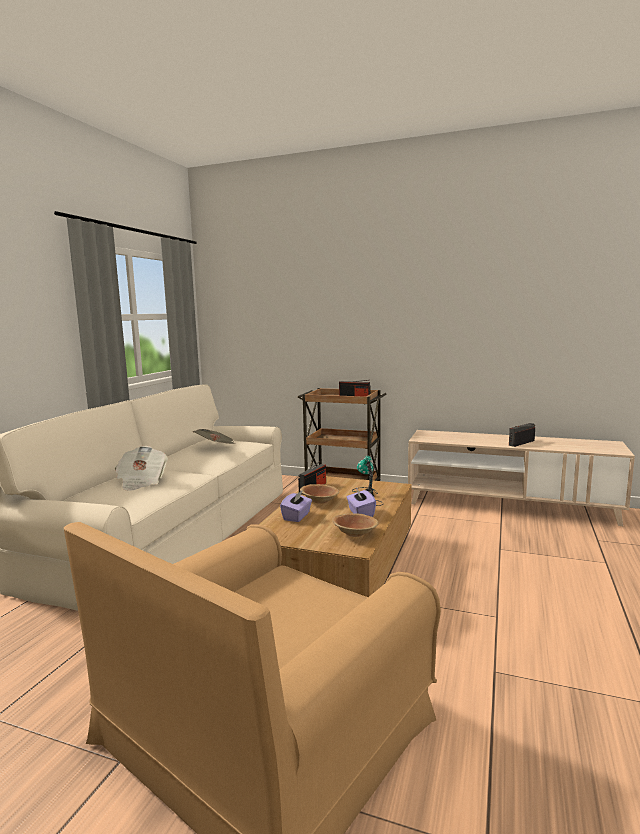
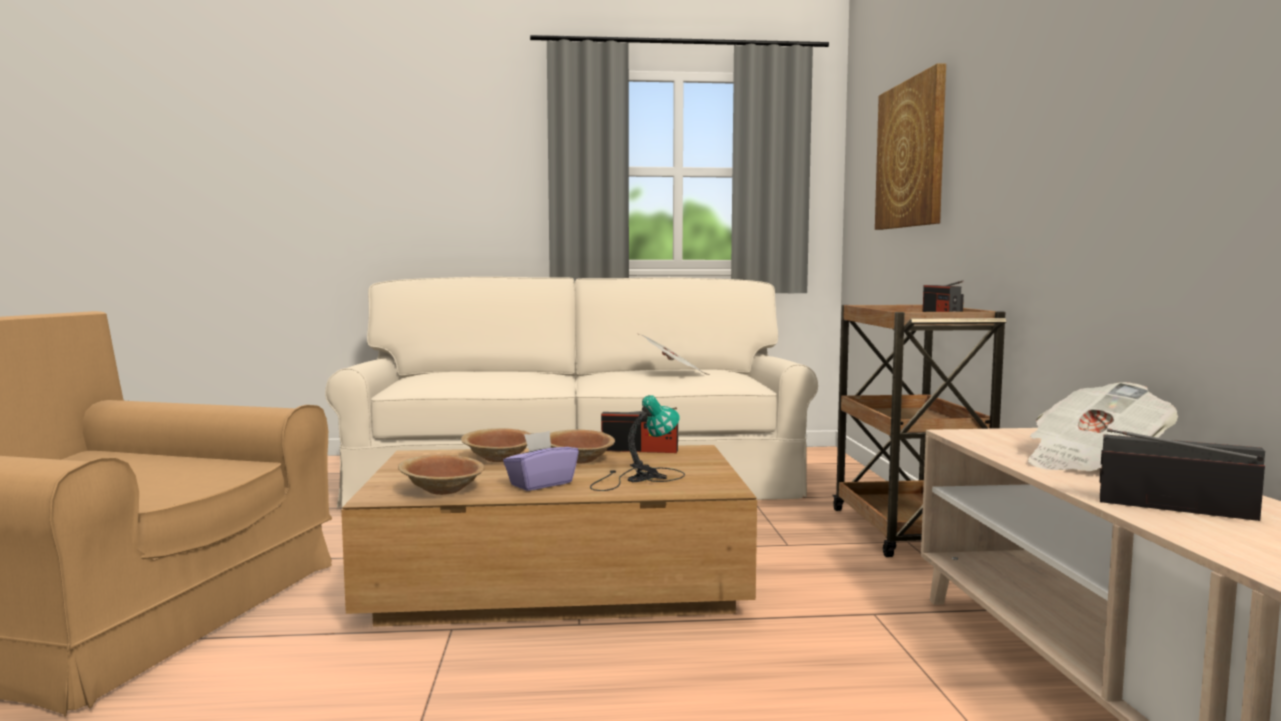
camera: 65 degrees right, 5 degrees down
(141, 481) = (489, 375): newspaper -> newspaper (1091, 463)
(286, 316) = (911, 154): none -> picture
(297, 516) = (498, 458): purple tissue box -> brown bowl

